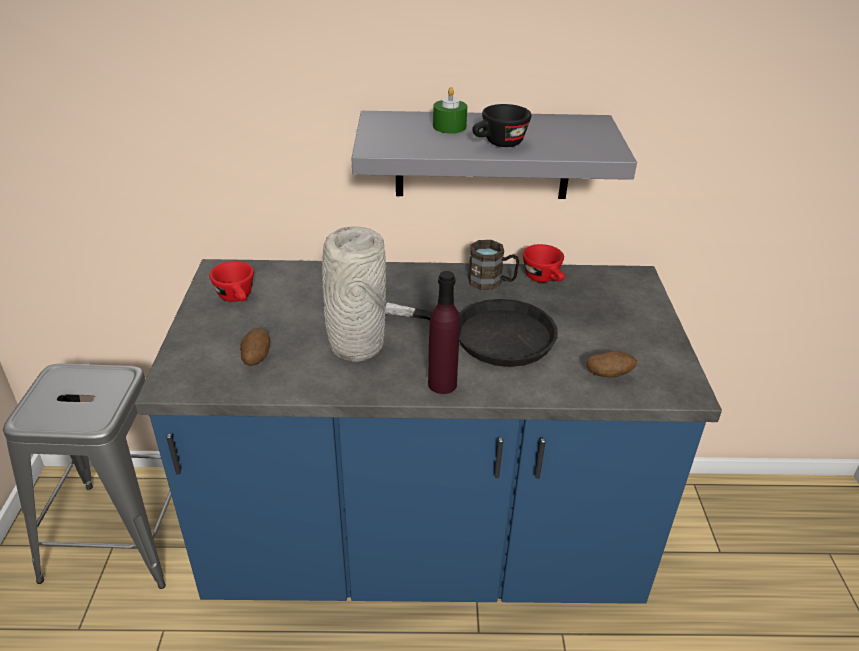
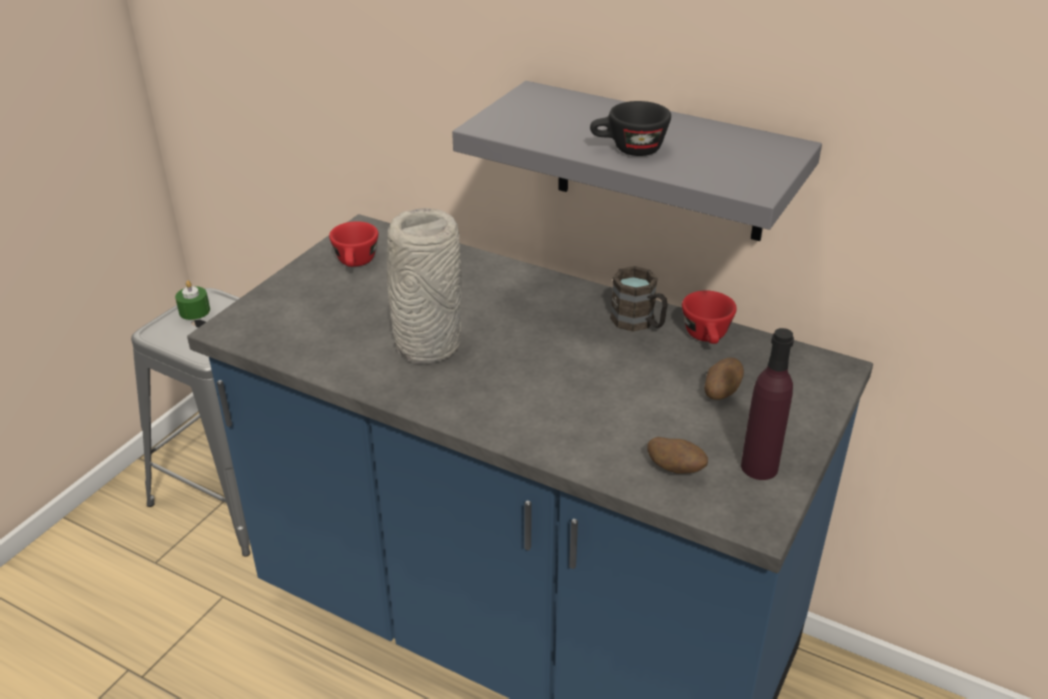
camera: 30 degrees right, 0 degrees up
(256, 358) = (322, 328): potato -> potato (721, 392)
(442, 384) = (478, 414): purple bottle -> purple bottle (759, 467)
(449, 127) = (597, 118): green candle -> green candle (194, 311)
(484, 333) = (575, 376): black frying pan -> none

